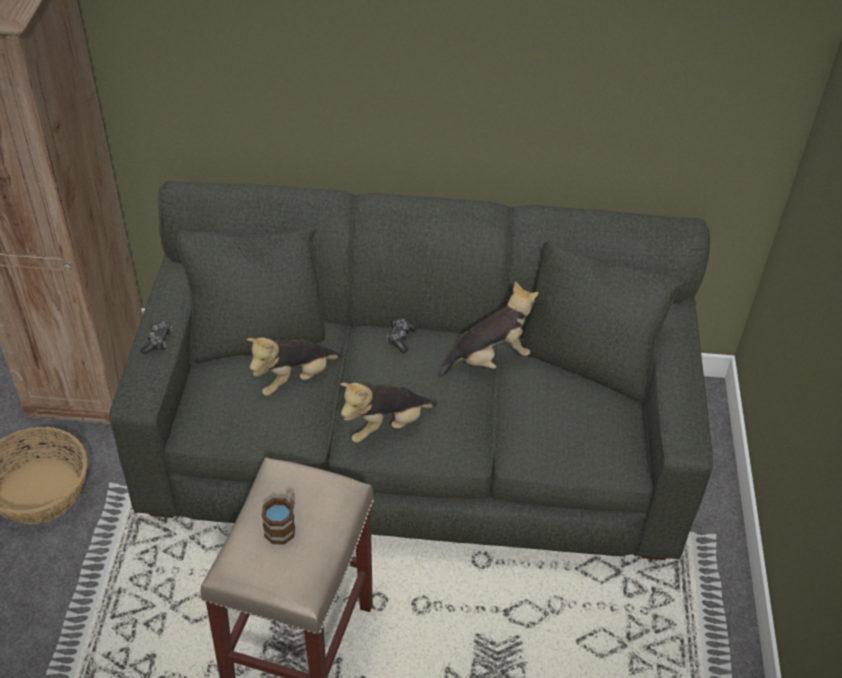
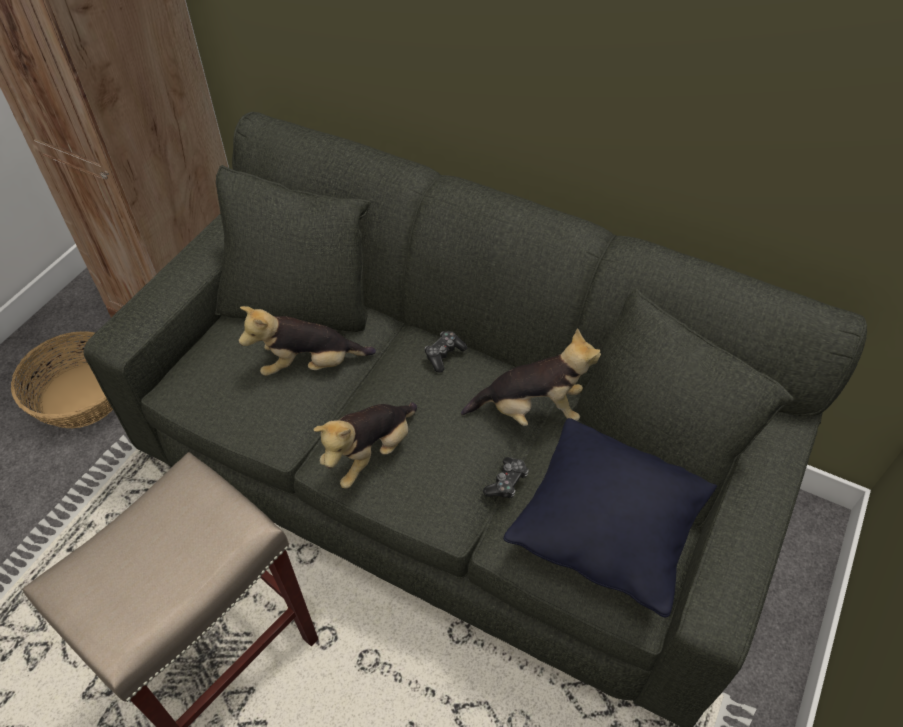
camera: 25 degrees right, 5 degrees up
(158, 341) = (175, 282): game controller -> game controller (507, 482)
(283, 525) = (149, 547): mug -> none
(385, 426) = (370, 453): plush toy -> plush toy turned 45 degrees counterclockwise
(583, 423) = (606, 532): none -> black pillow

